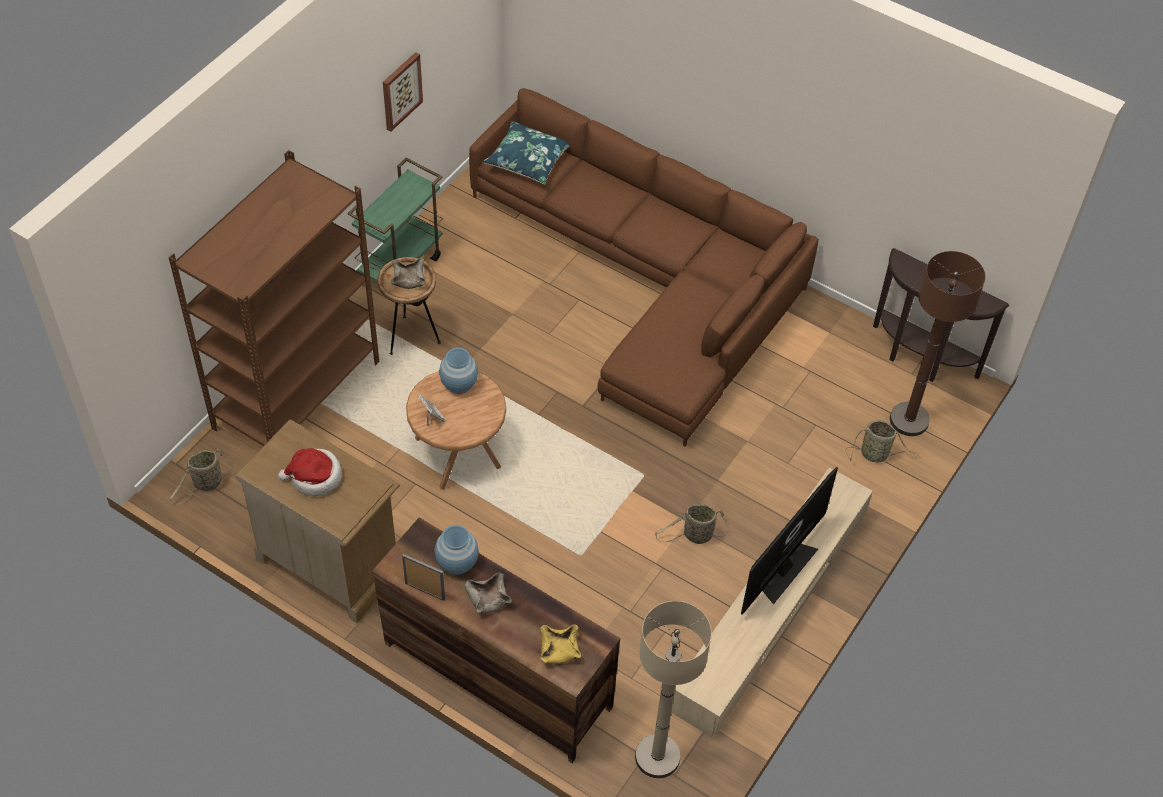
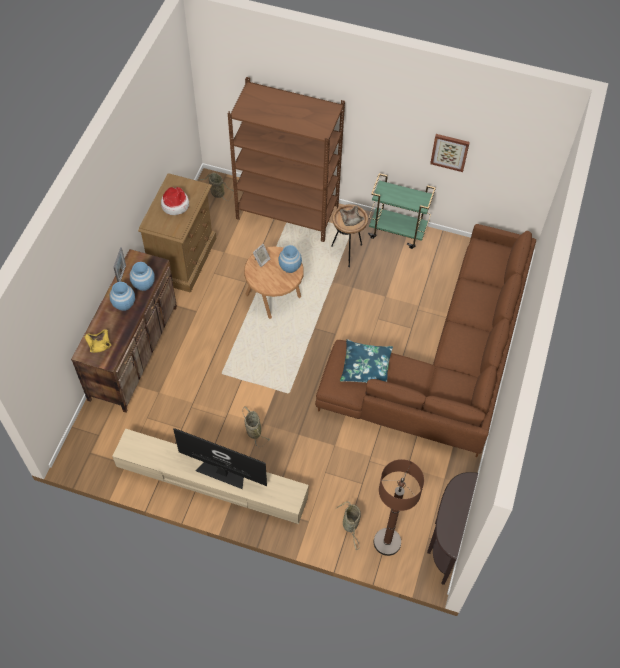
camera: 75 degrees right, 5 degrees up
(488, 598) = (124, 304): beige bowl -> blue vase
(528, 160) = (487, 259): blue pillow -> blue pillow (366, 367)
(657, 757) = (99, 442): beige floor lamp -> none

